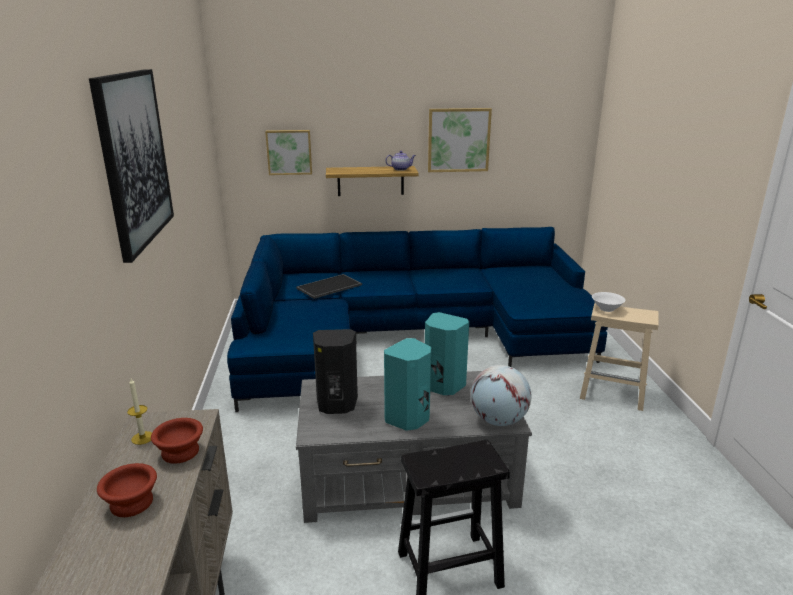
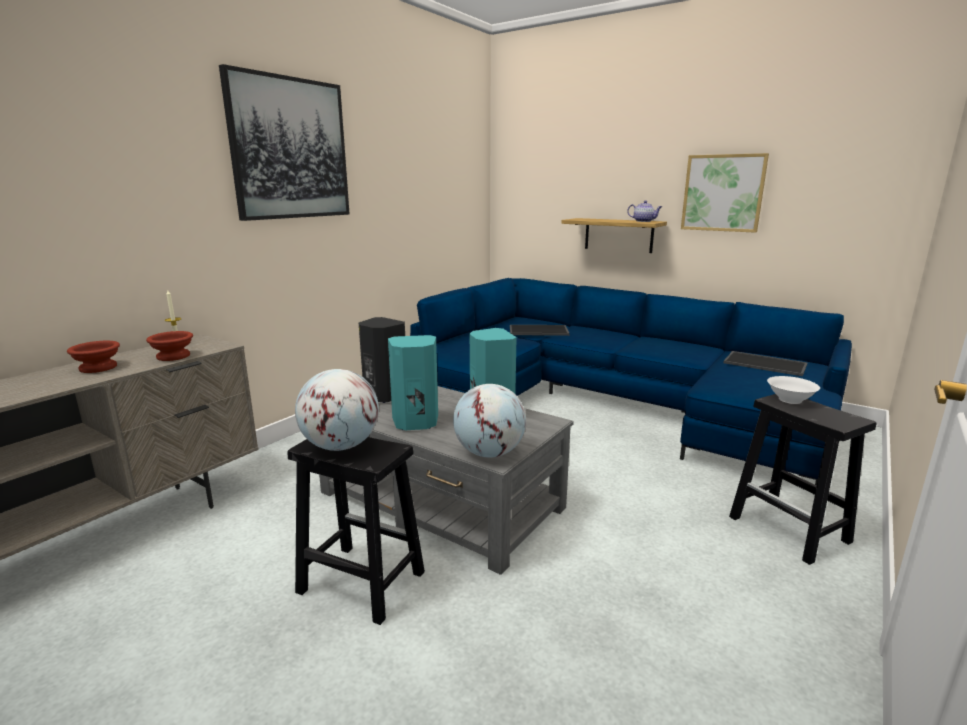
camera: 40 degrees right, 5 degrees down
(289, 152) = (546, 200): picture -> none
(445, 465) = (340, 446): none -> globe
(523, 275) = (766, 363): none -> tray
(613, 393) = (790, 530): beige stool -> black stool

